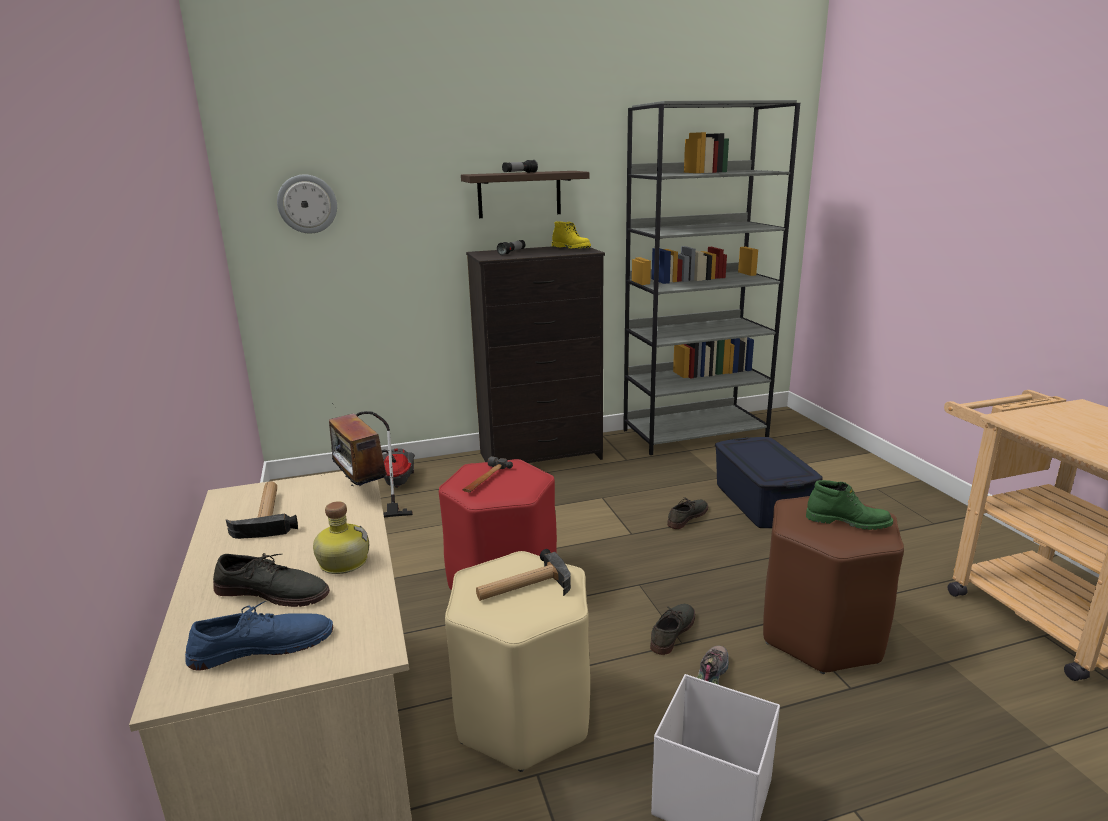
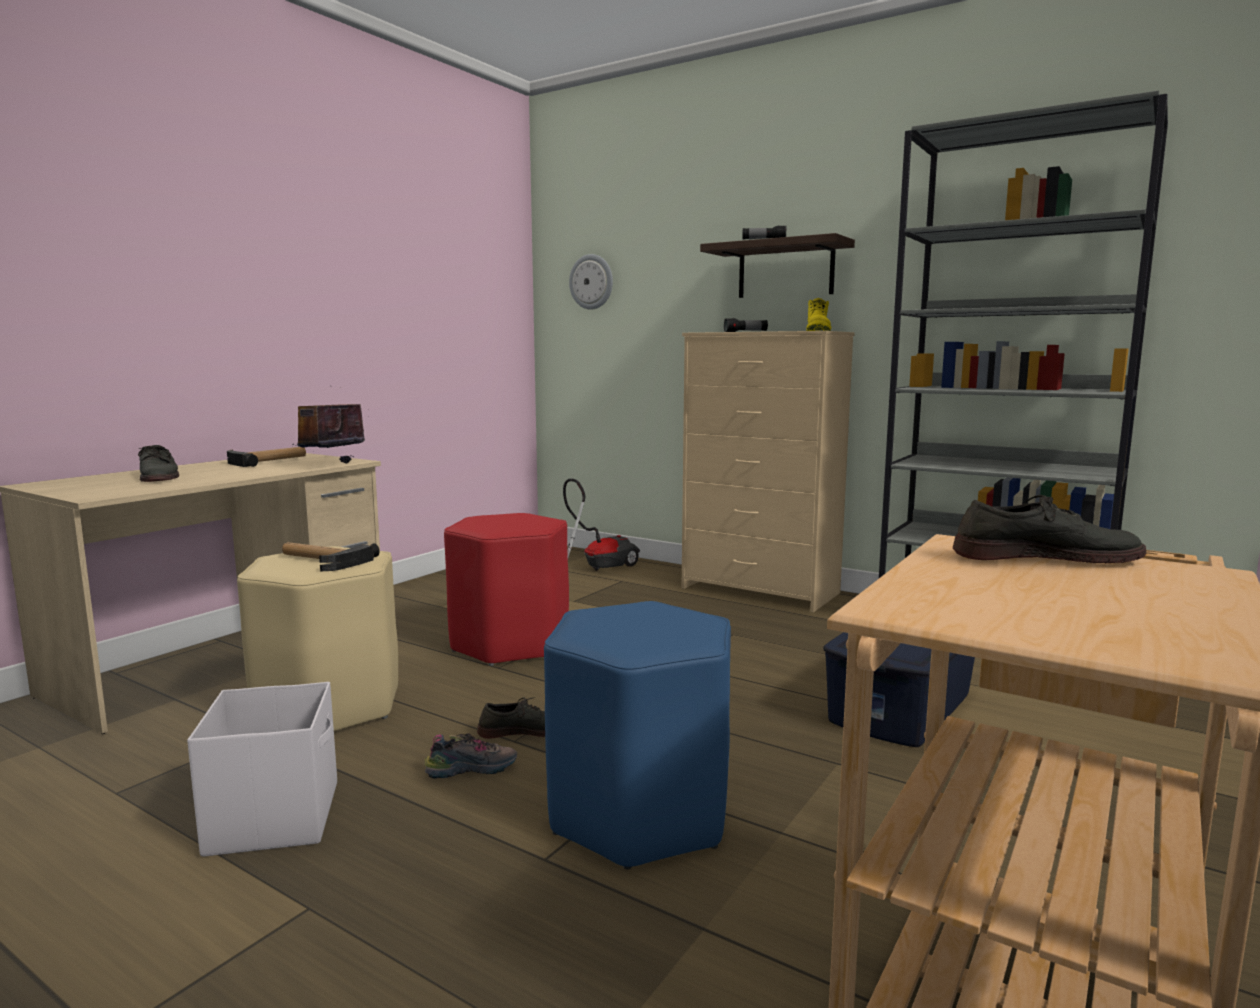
camera: 50 degrees right, 10 degrees down
(262, 645) = (89, 485): blue shoe -> none
(342, 562) = (212, 477): bottle -> none
(485, 479) = (500, 520): hammer -> none
(542, 456) = (760, 591): black dresser -> beige dresser
(687, 516) = (774, 679): grey shoe -> grey shoe (1045, 556)
(821, 634) = (640, 814): brown stool -> blue stool
(848, 522) = (644, 631): green boot -> none

